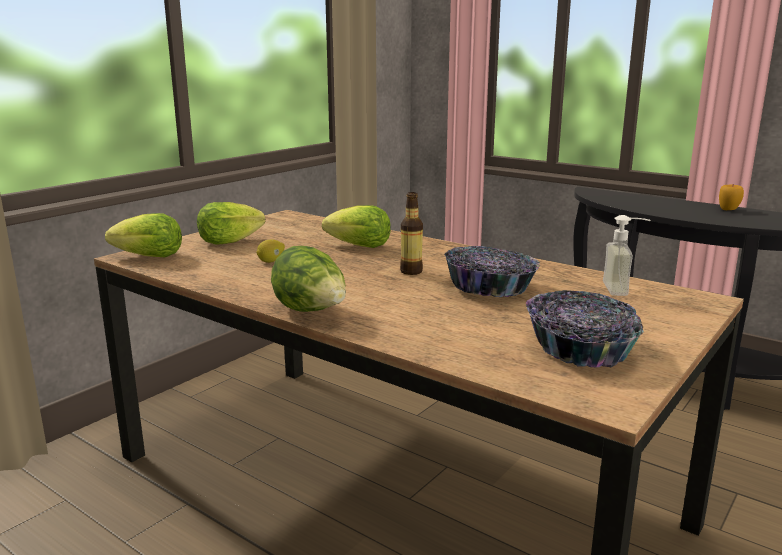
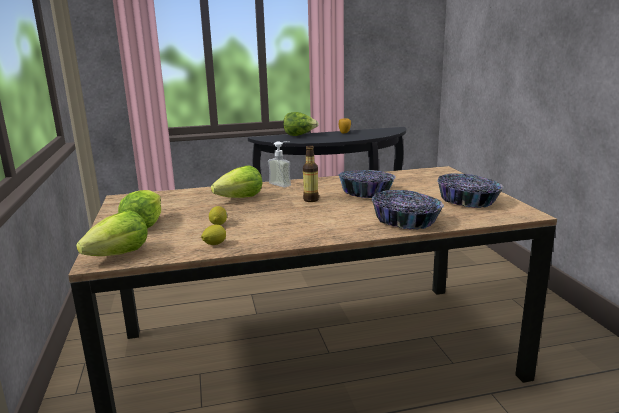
camera: 50 degrees left, 0 degrees up
(214, 276) = (214, 244): none -> lemon
(311, 312) = (335, 235): lettuce -> lettuce (299, 135)
(416, 333) = (405, 222): none -> bowl
(624, 289) = (409, 176): soap dispenser -> soap dispenser (283, 183)

